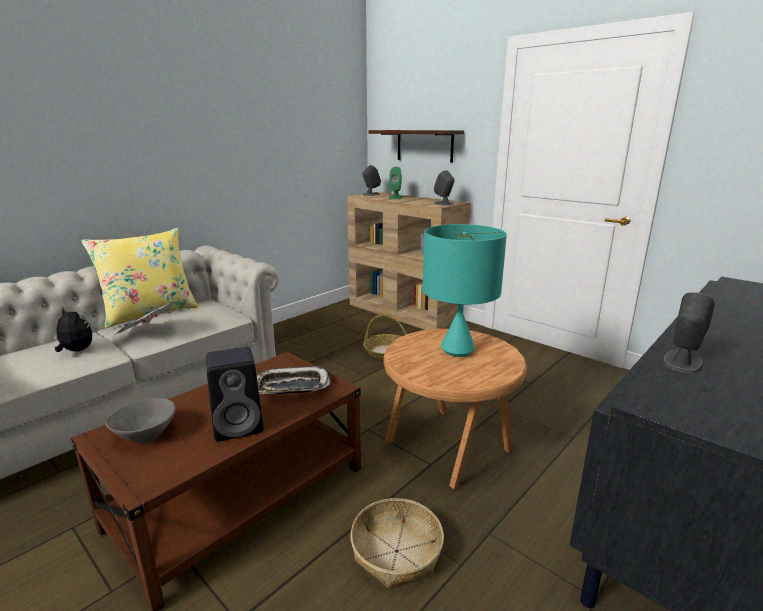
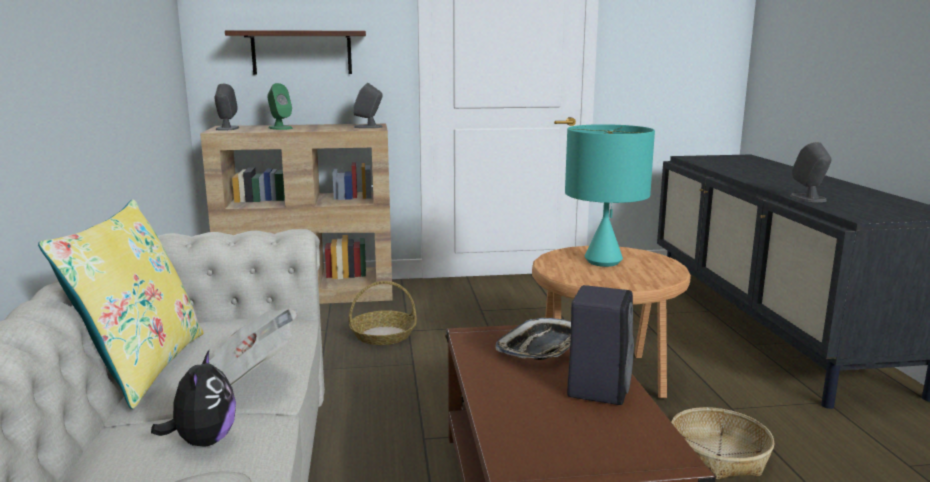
camera: 50 degrees left, 5 degrees down
(76, 351) = (203, 441): plush toy -> plush toy turned 105 degrees clockwise
(145, 435) = (555, 442): grey bowl -> none

